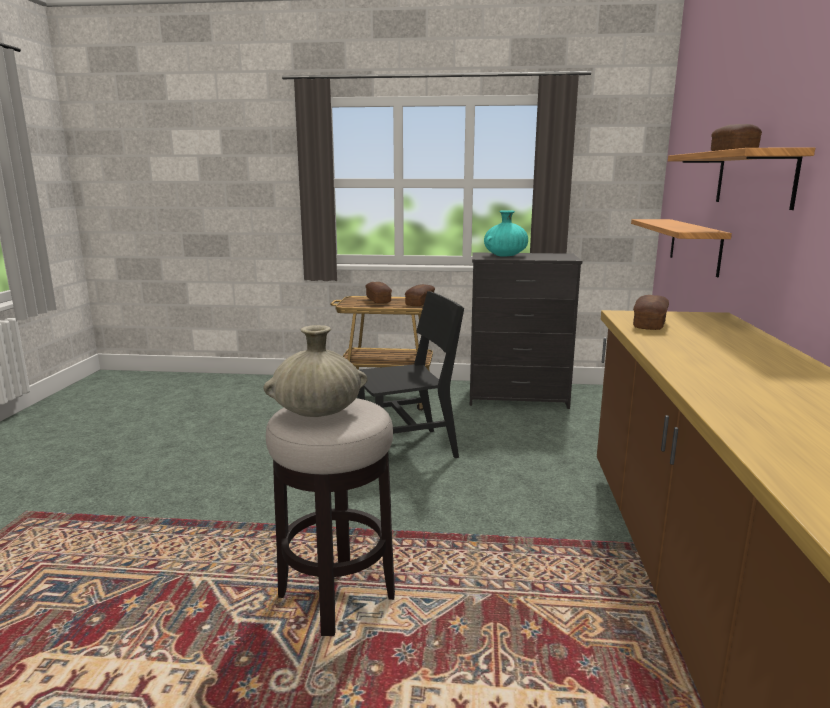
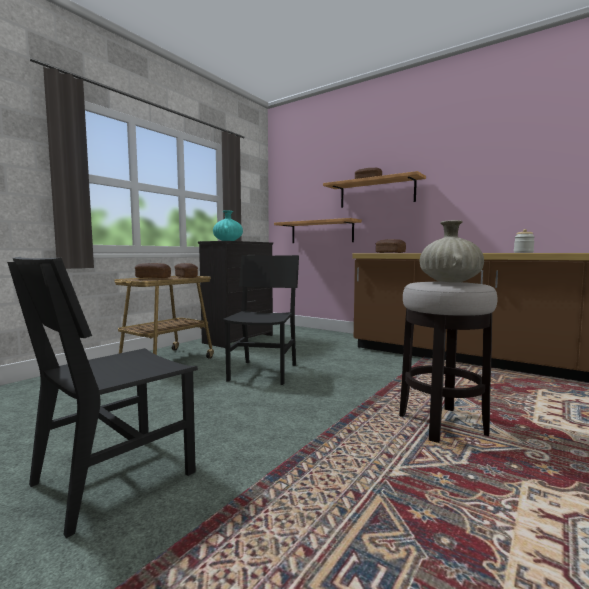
camera: 60 degrees left, 10 degrees down
(149, 468) = (114, 478): none -> black chair
(748, 407) = (523, 252): none -> jar

